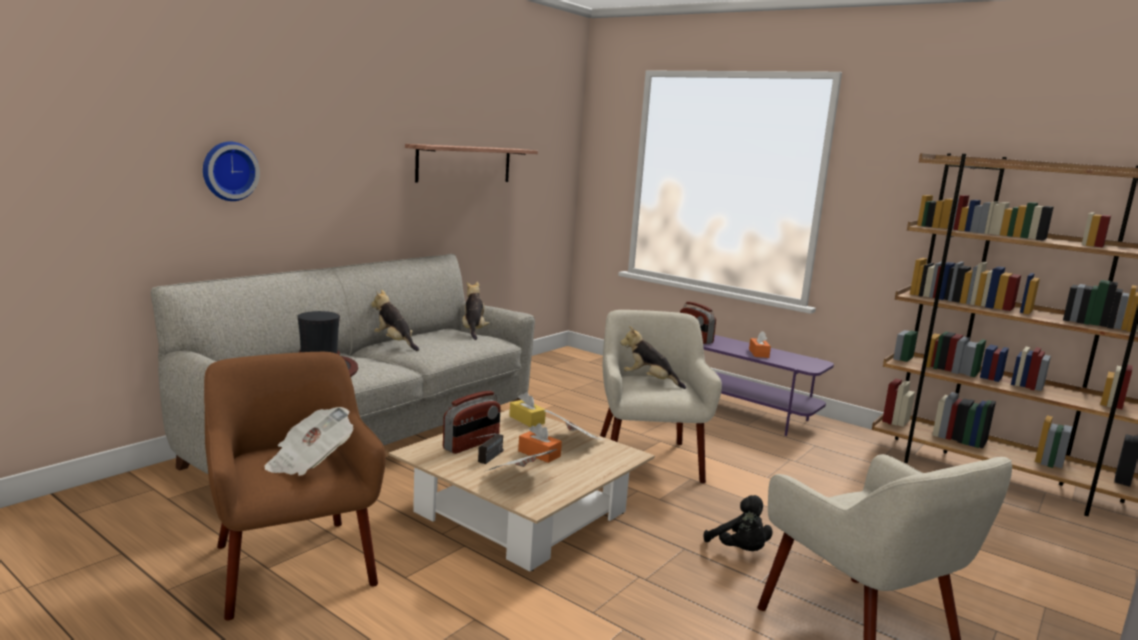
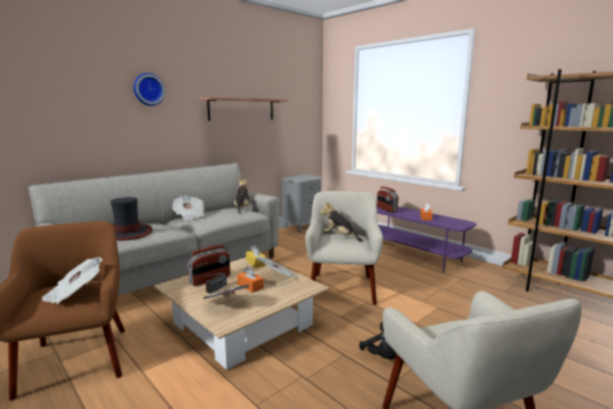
camera: 10 degrees right, 0 degrees up
(229, 171) = (78, 115): wall clock -> wall clock (148, 89)
(394, 343) = (189, 216): plush toy -> newspaper
(544, 363) = (302, 227): none -> grey nightstand

